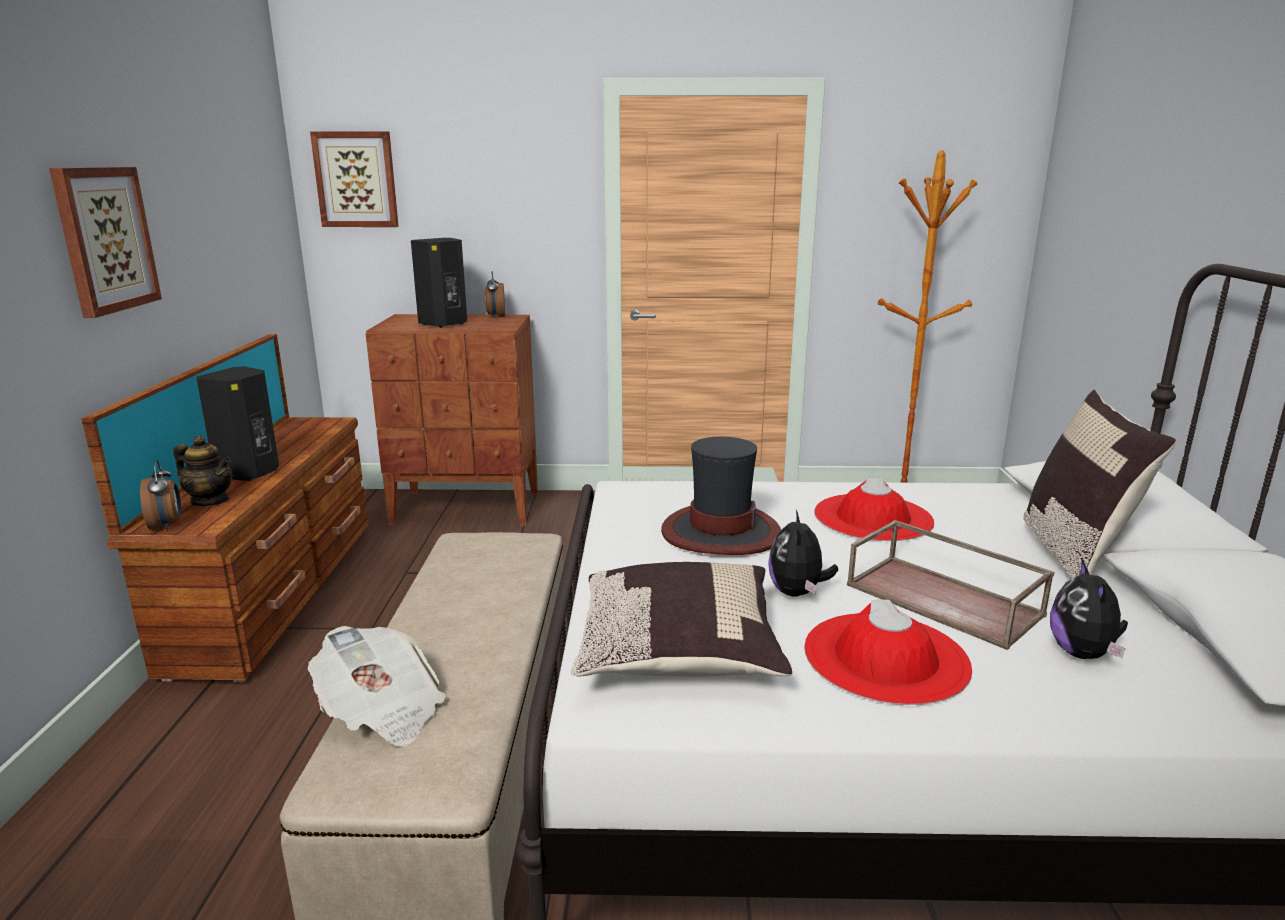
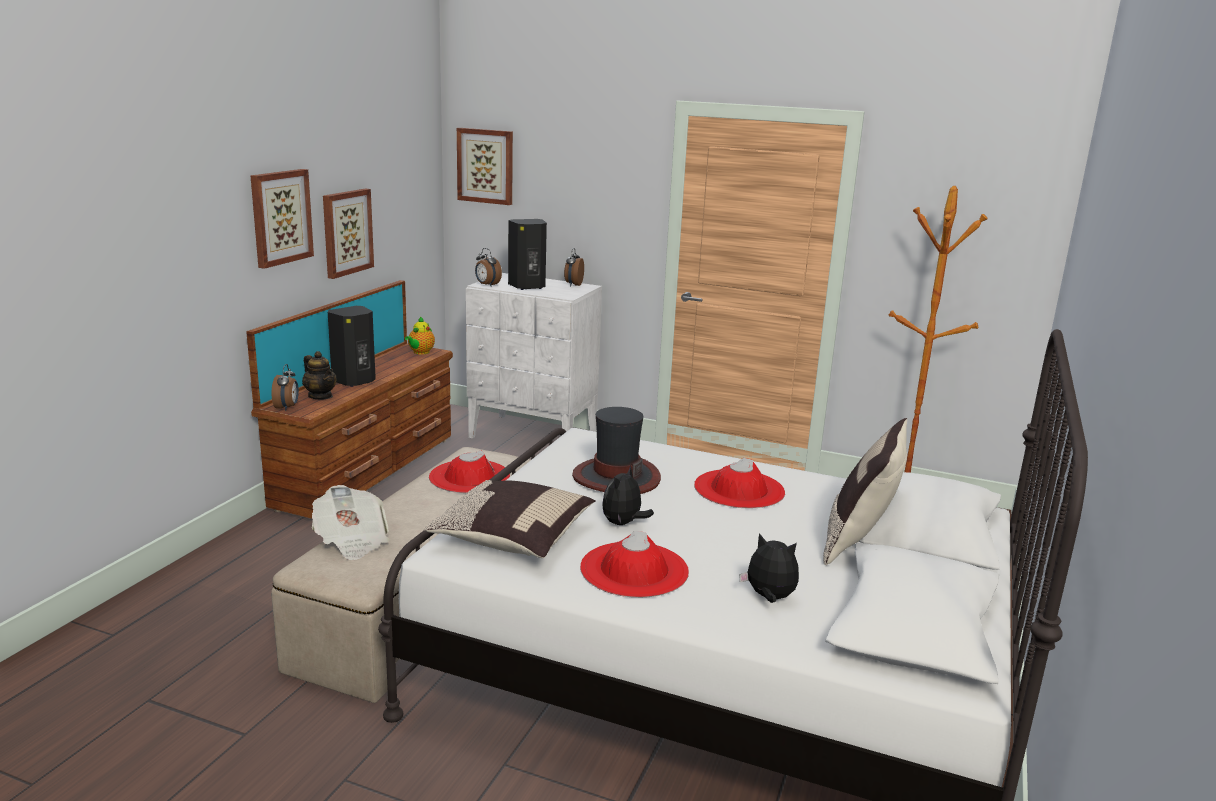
camera: 20 degrees right, 0 degrees up
(197, 267) = (346, 232): none -> picture
(316, 425) = (420, 352): none -> teapot
(391, 327) = (487, 285): none -> alarm clock
(466, 509) = (532, 436): brown dresser -> white dresser
(485, 572) = (469, 477): none -> red hat
(945, 600) = (719, 549): brown tray -> none
(1083, 653) = (769, 598): plush toy -> plush toy turned 90 degrees clockwise

